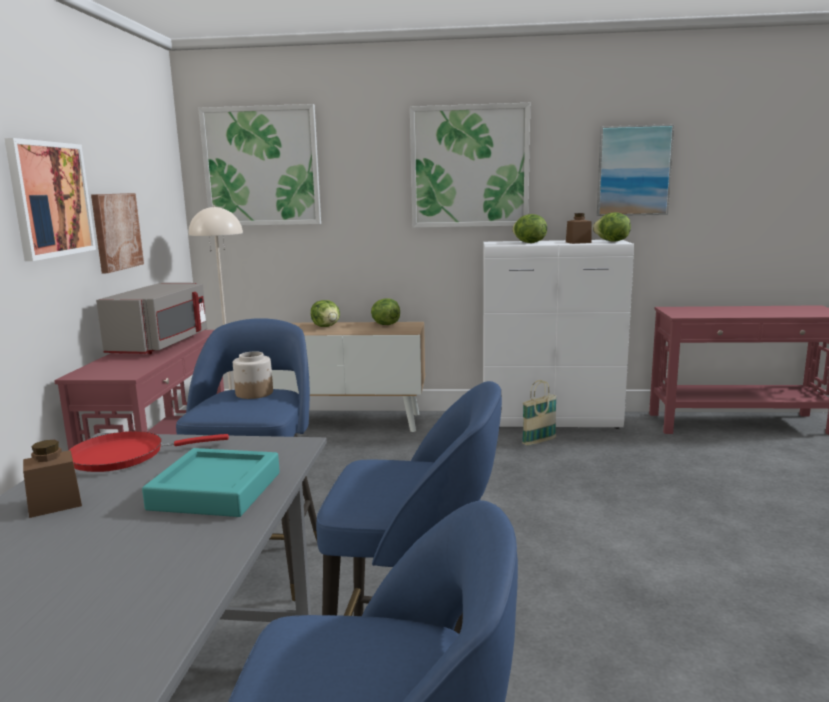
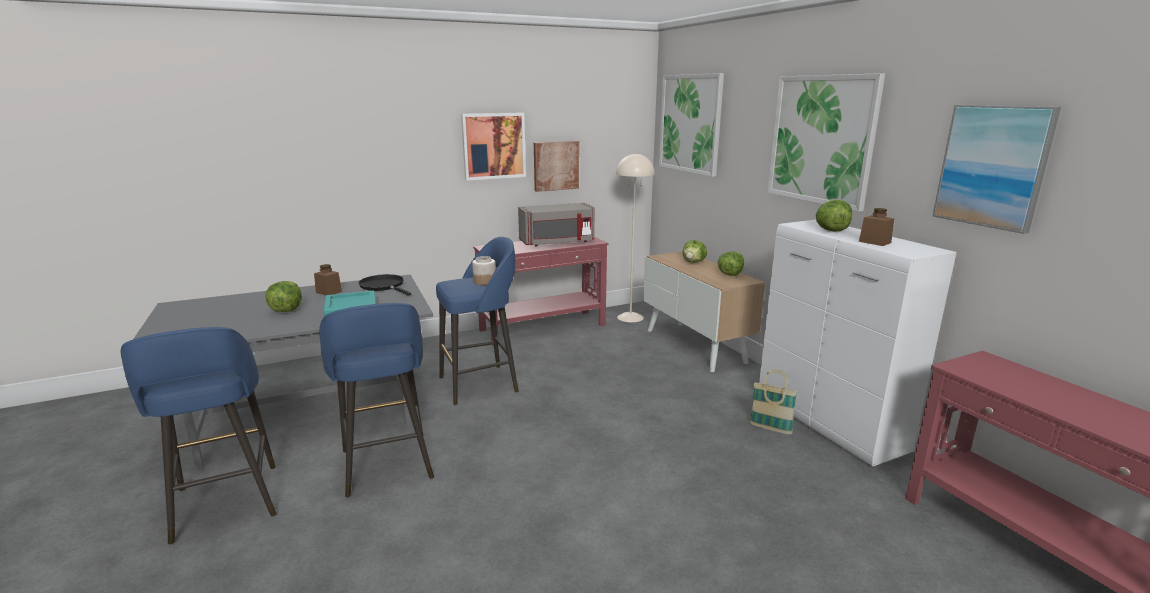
camera: 60 degrees right, 5 degrees up
(124, 456) = (383, 286): red frying pan -> black frying pan
(611, 241) = (913, 250): lettuce -> lettuce (286, 310)

